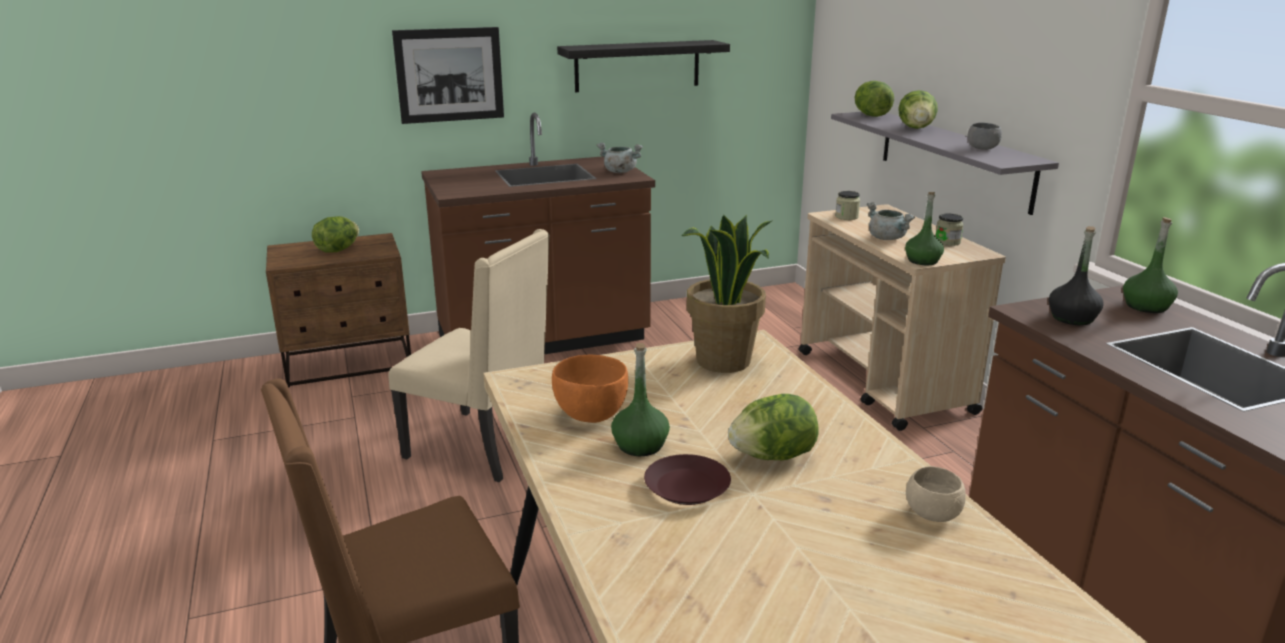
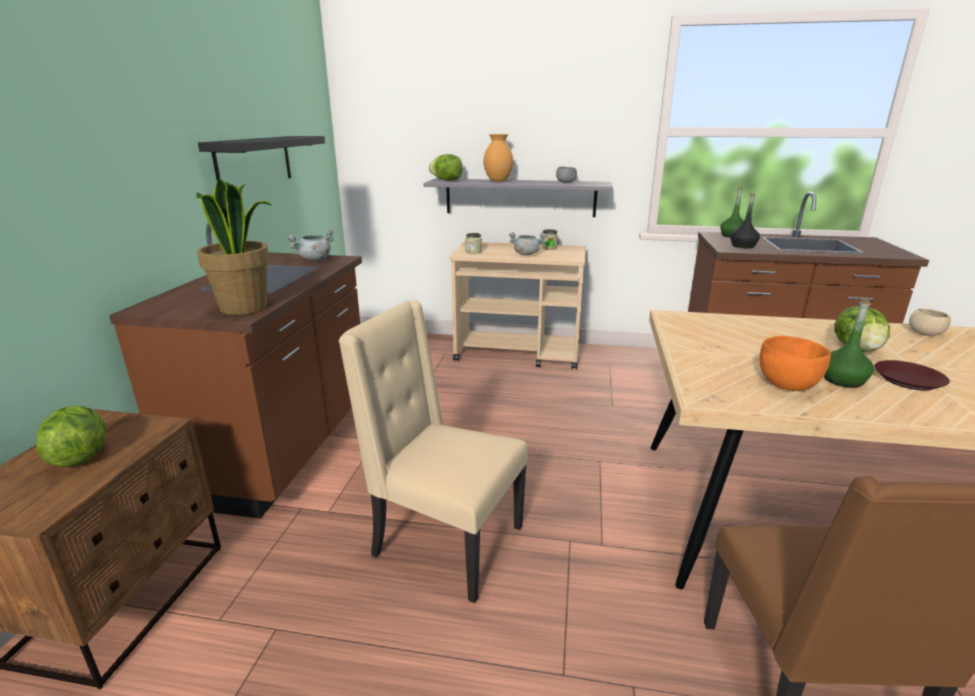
camera: 60 degrees left, 0 degrees up
(449, 75) = (107, 182): picture -> none
(482, 447) = (444, 542): beige chair -> beige chair turned 120 degrees counterclockwise
(724, 361) = (702, 329): potted plant -> potted plant (245, 307)
(916, 128) = (498, 181): lettuce -> brown vase
(922, 261) = (573, 257): green bottle -> none

